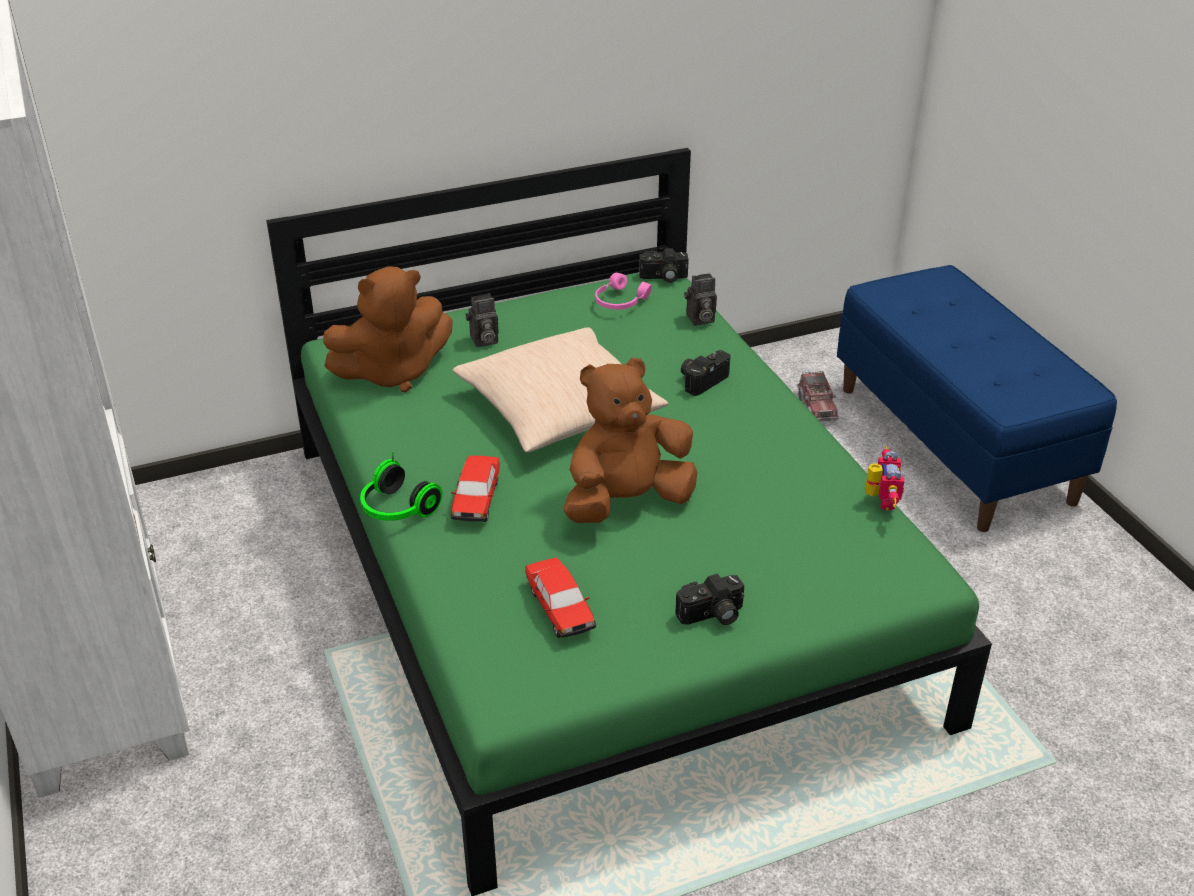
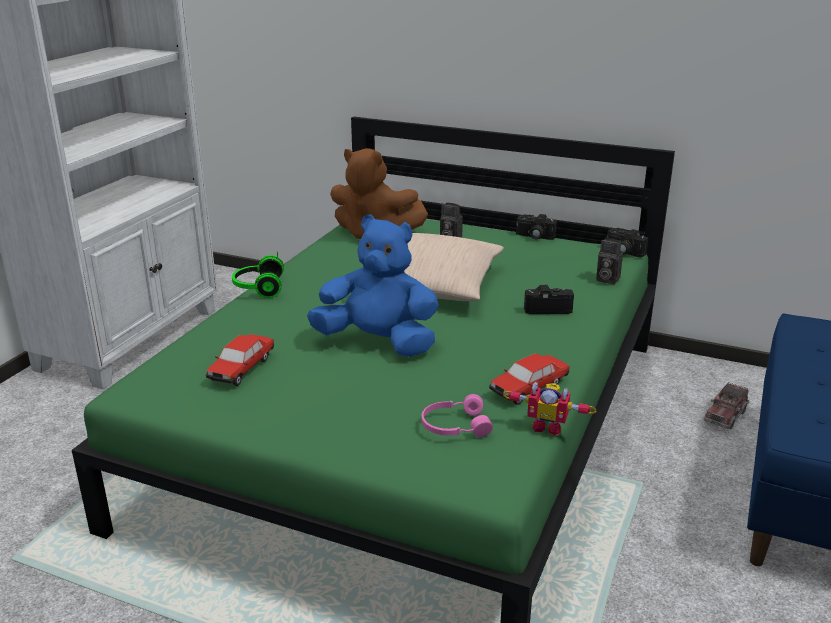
camera: 45 degrees right, 10 degrees down
(476, 498) = (303, 302): toy car -> toy car (529, 388)
(619, 301) = (567, 251): pink headphones -> pink headphones (454, 426)
(626, 502) = (378, 342): brown plush toy -> blue plush toy
(712, 615) = (310, 420): camera -> camera (534, 237)
(880, 501) = (547, 426): toy robot -> toy robot turned 60 degrees clockwise

